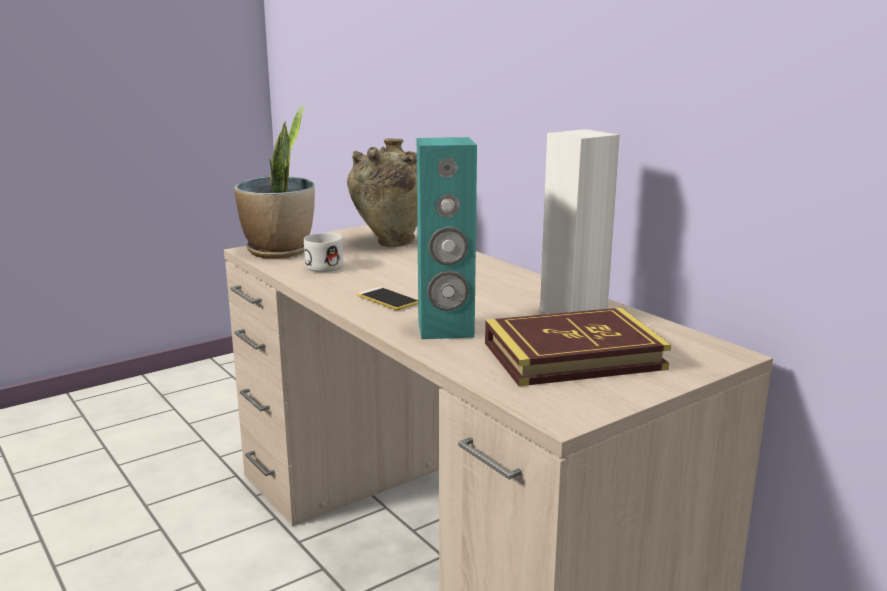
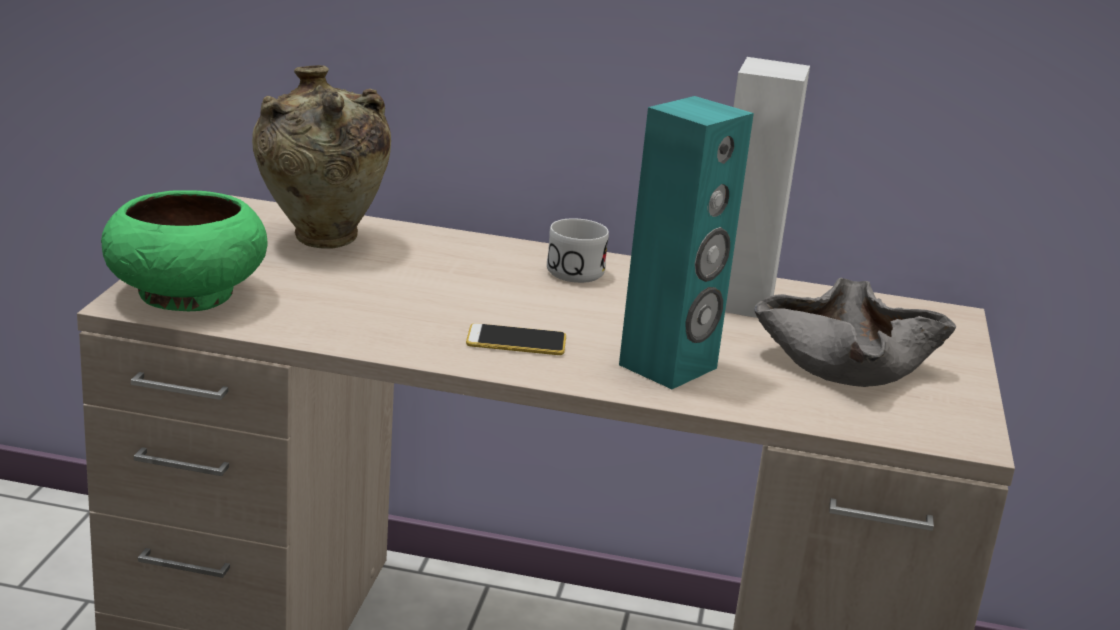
camera: 45 degrees left, 5 degrees up
(279, 251) = (184, 294): potted plant -> green bowl
(328, 265) = (317, 303): white mug -> white mug (571, 268)
(573, 356) = (845, 361): book -> grey bowl

